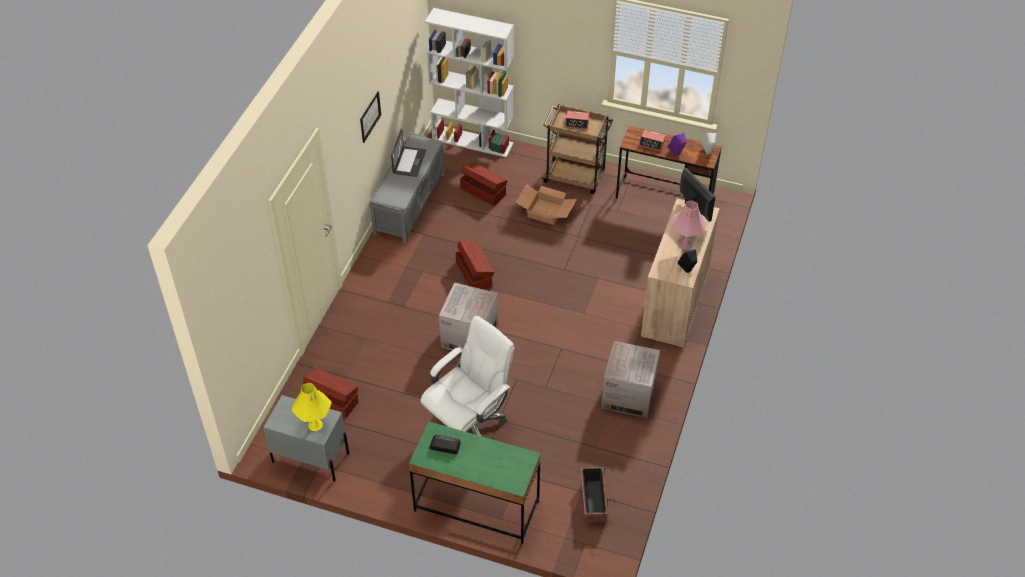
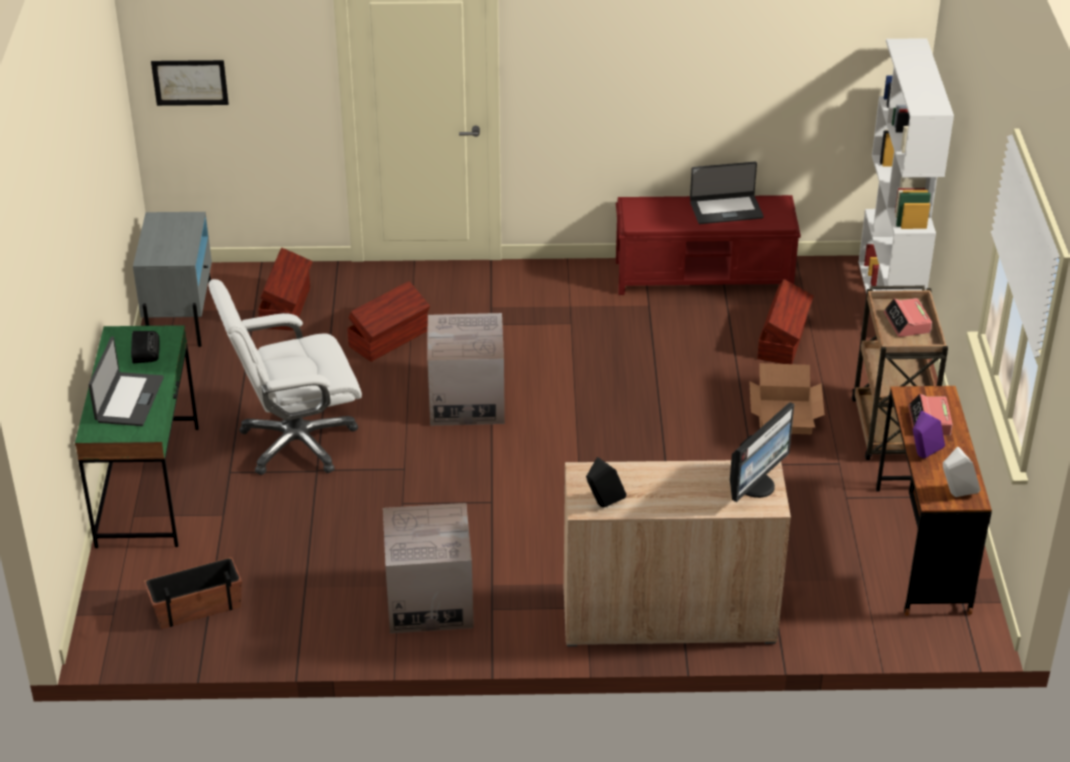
camera: 70 degrees right, 10 degrees down
(315, 425) = (164, 250): yellow table lamp -> none
(370, 116) = (667, 69): picture -> picture (190, 82)
(410, 203) = (704, 276): grey bench -> red bench
(469, 424) = (296, 442): white office chair -> white office chair turned 135 degrees clockwise
(474, 273) = (598, 374): brown storage box -> brown storage box (390, 339)
(492, 462) = (128, 400): none -> laptop
(685, 244) = (669, 491): pink table lamp -> none

